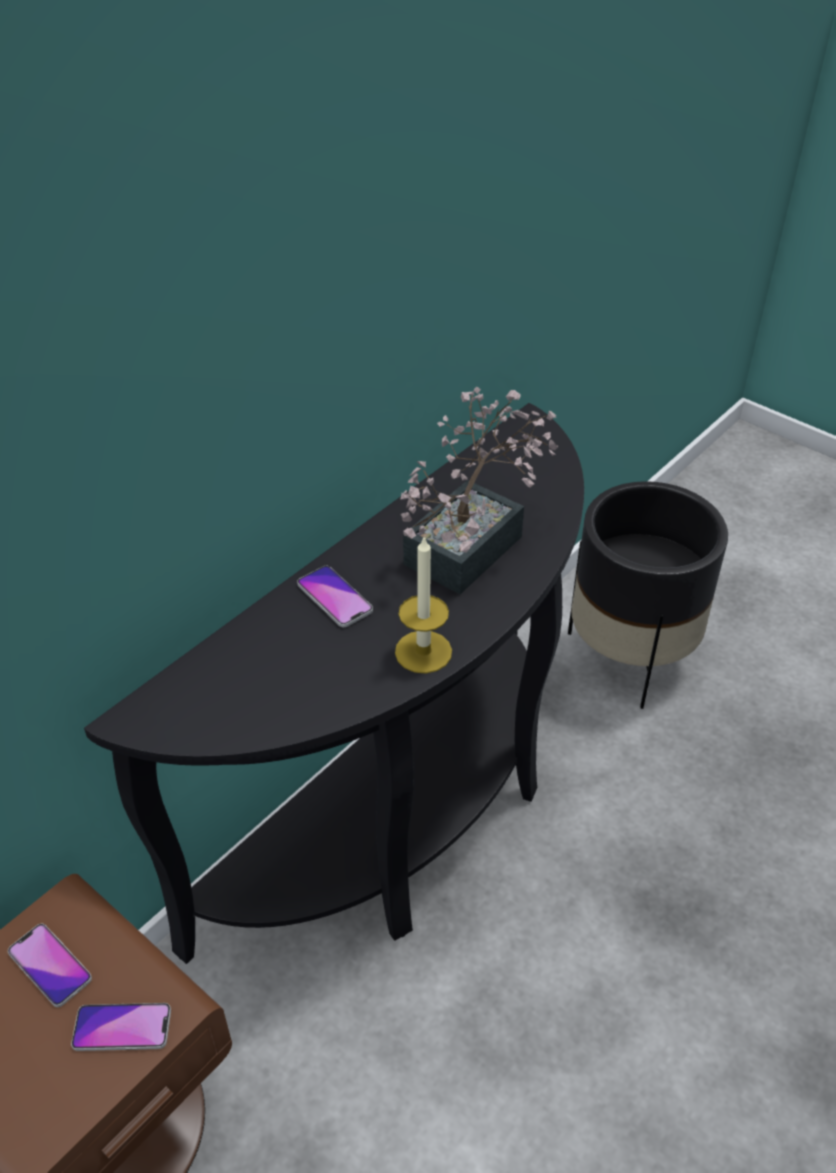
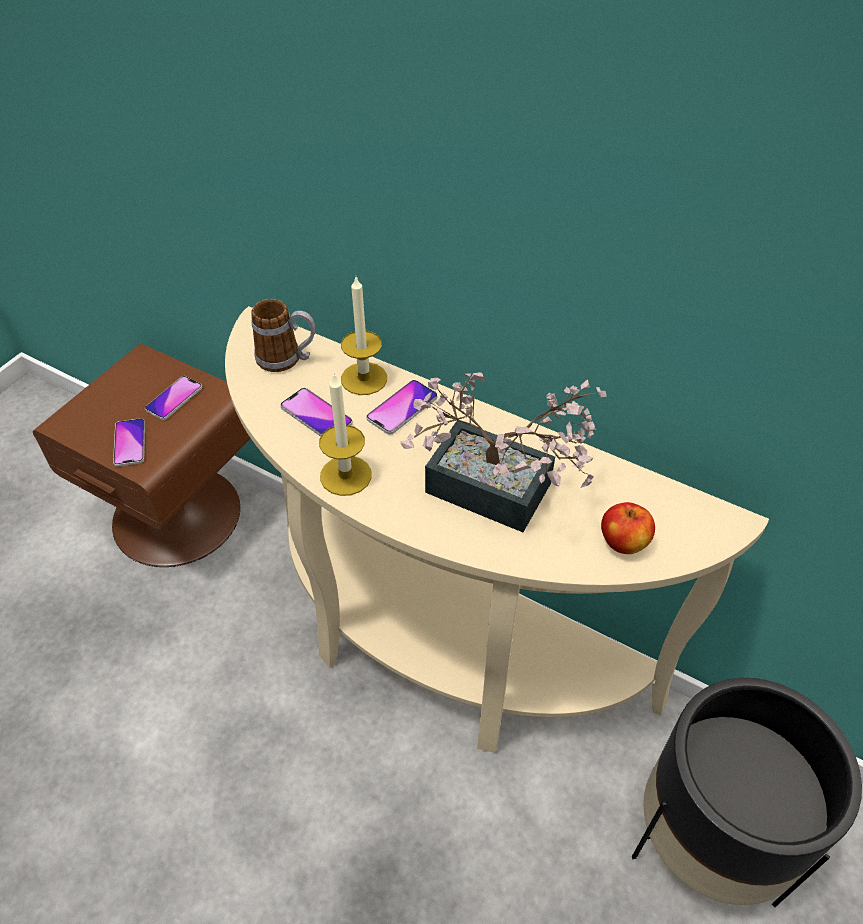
camera: 80 degrees right, 5 degrees up
(214, 690) = (287, 359): none -> mug
(276, 624) = (364, 378): none -> candle
(323, 669) = (316, 415): none -> phone
(408, 819) = (437, 647): black console table -> beige console table
(542, 481) = (624, 542): none -> apple

